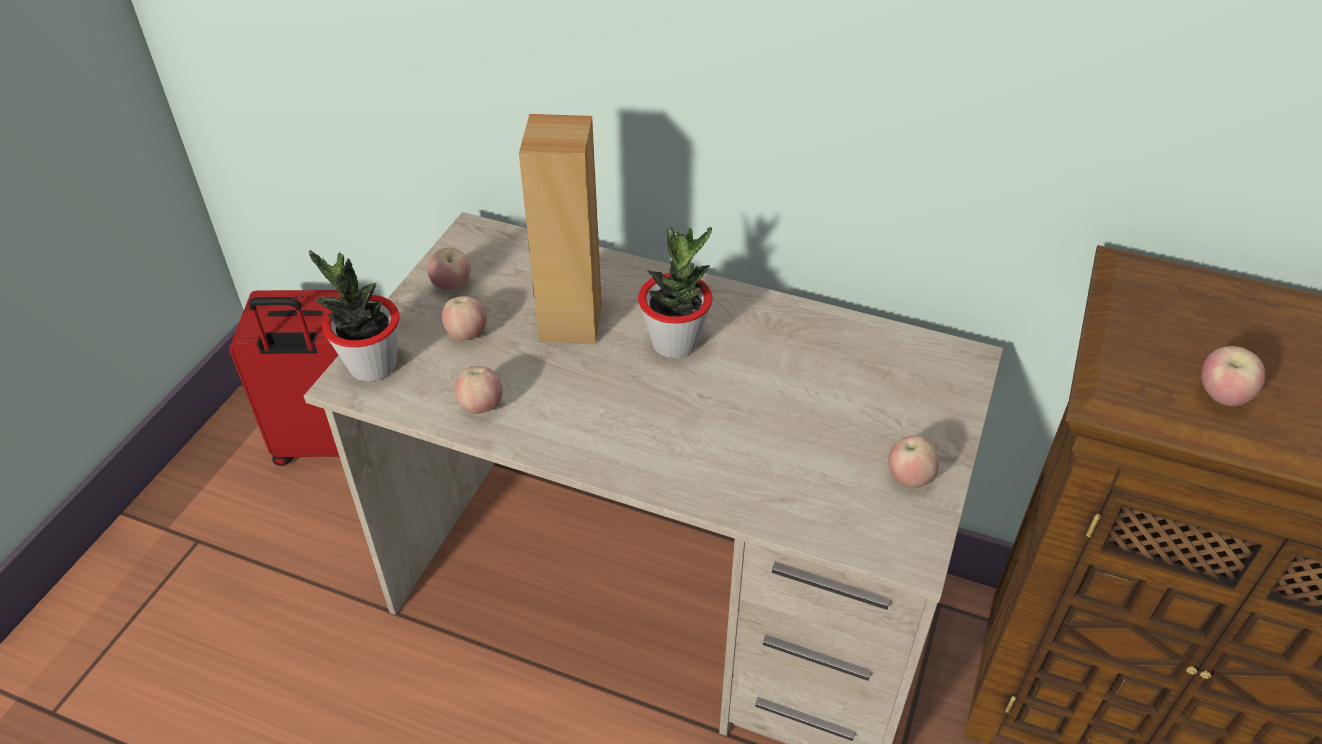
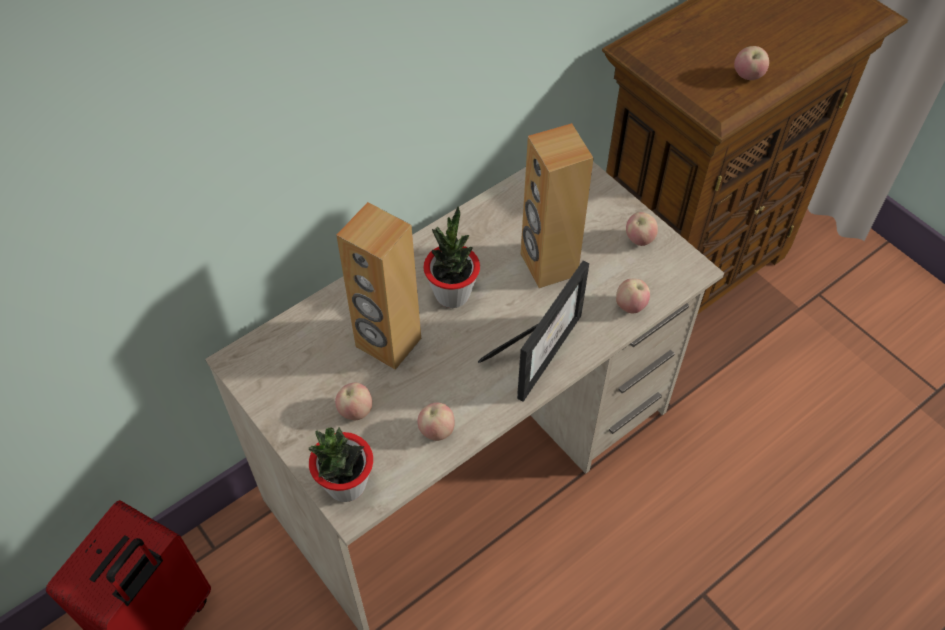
camera: 60 degrees left, 10 degrees up
(452, 286) = (293, 400): apple -> apple (630, 306)
(656, 449) = (540, 349): none -> picture frame
(787, 406) = (548, 265): none -> brown speaker

